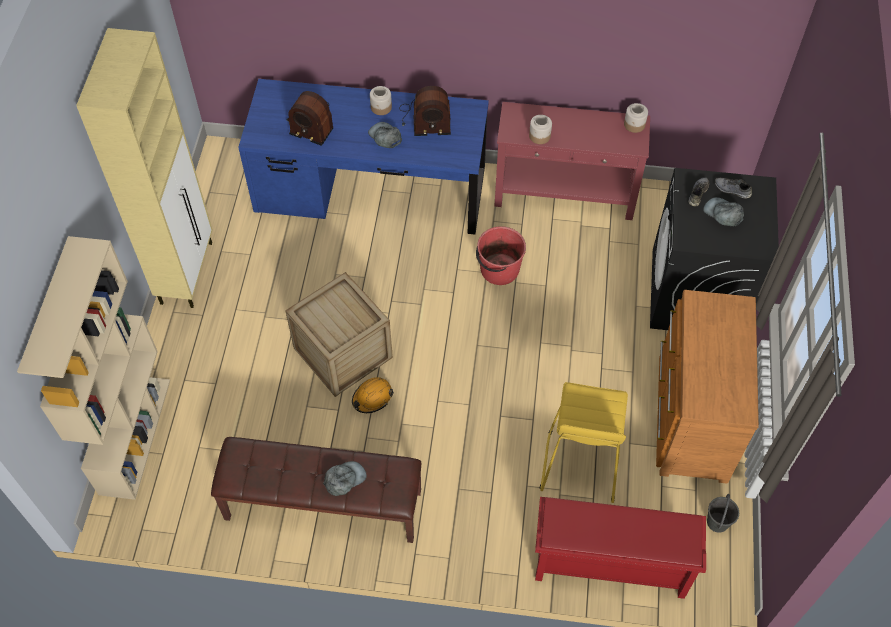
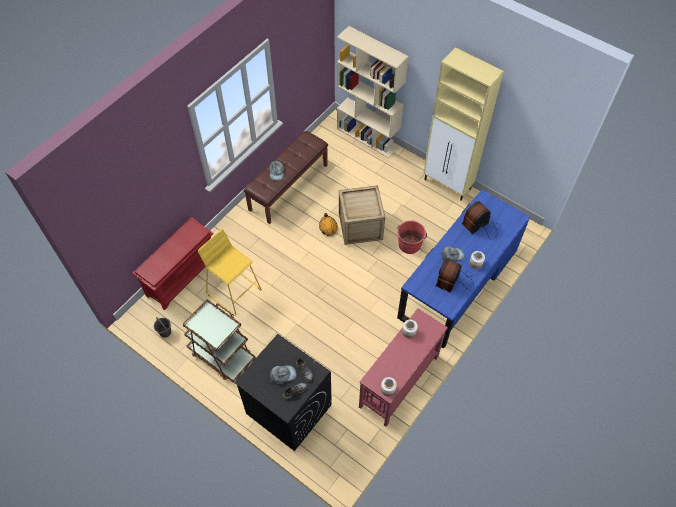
camera: 120 degrees right, 0 degrees up
(499, 269) = (367, 317): red bucket -> red bucket (409, 244)
(690, 418) = (222, 355): brown dresser -> brown cart

